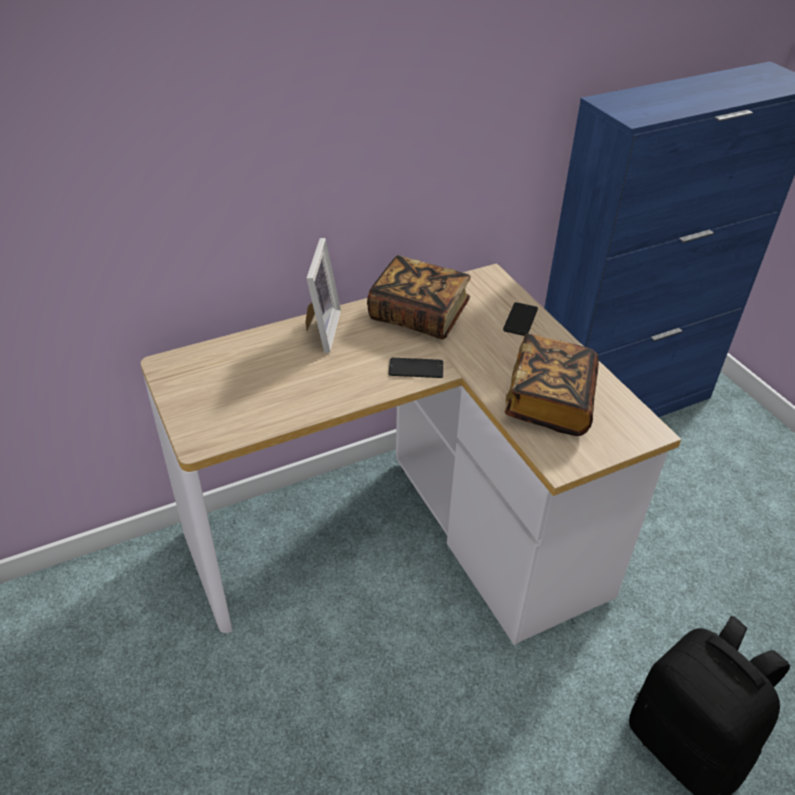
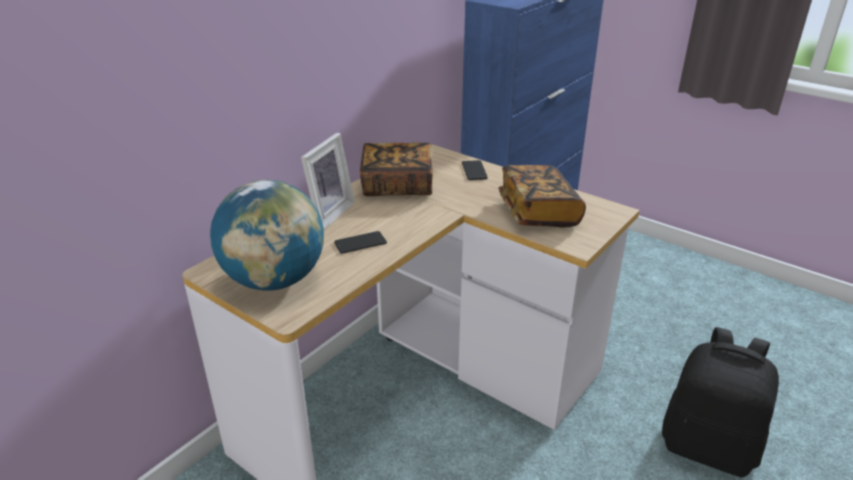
camera: 25 degrees left, 10 degrees down
(215, 396) = (275, 280): none -> globe
(319, 330) = (327, 214): picture frame -> picture frame turned 45 degrees clockwise
(416, 369) = (425, 218): phone -> phone (360, 243)

